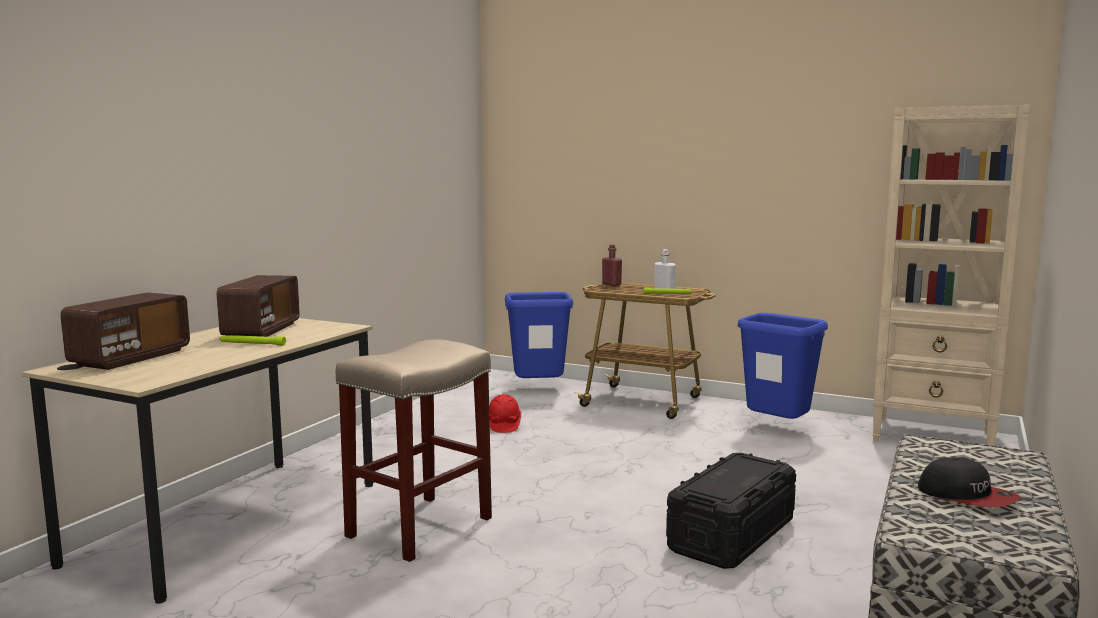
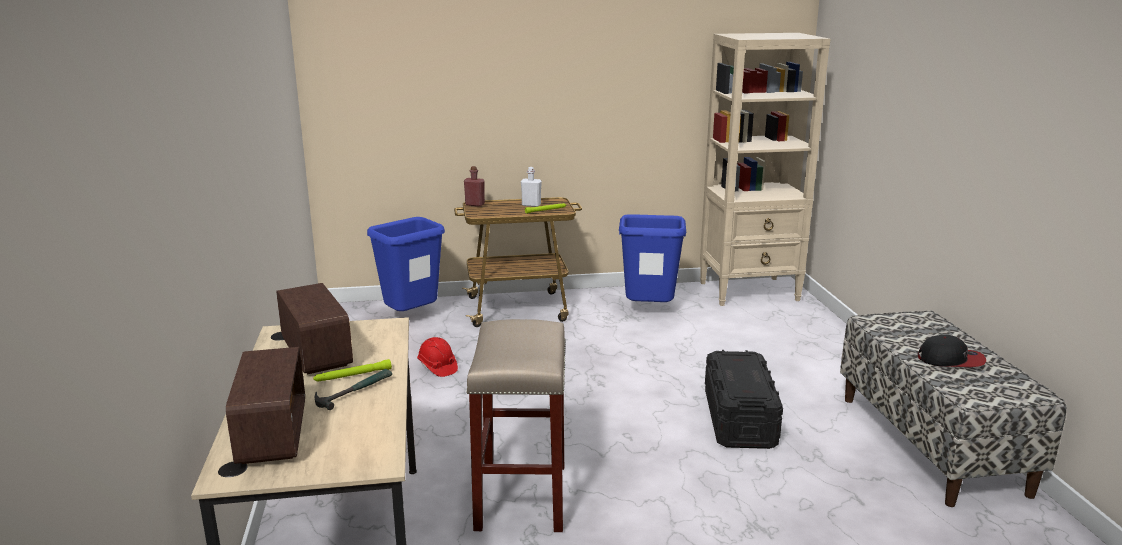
camera: 35 degrees left, 10 degrees up
(229, 351) = (354, 392): none -> hammer

